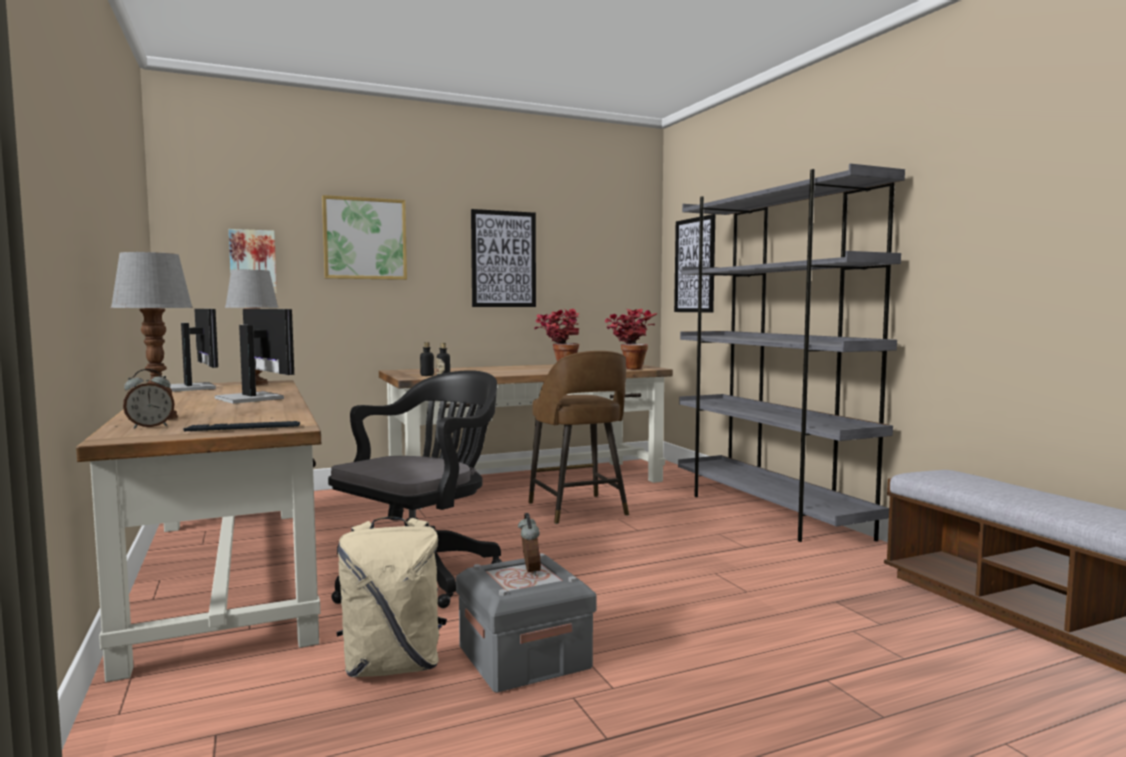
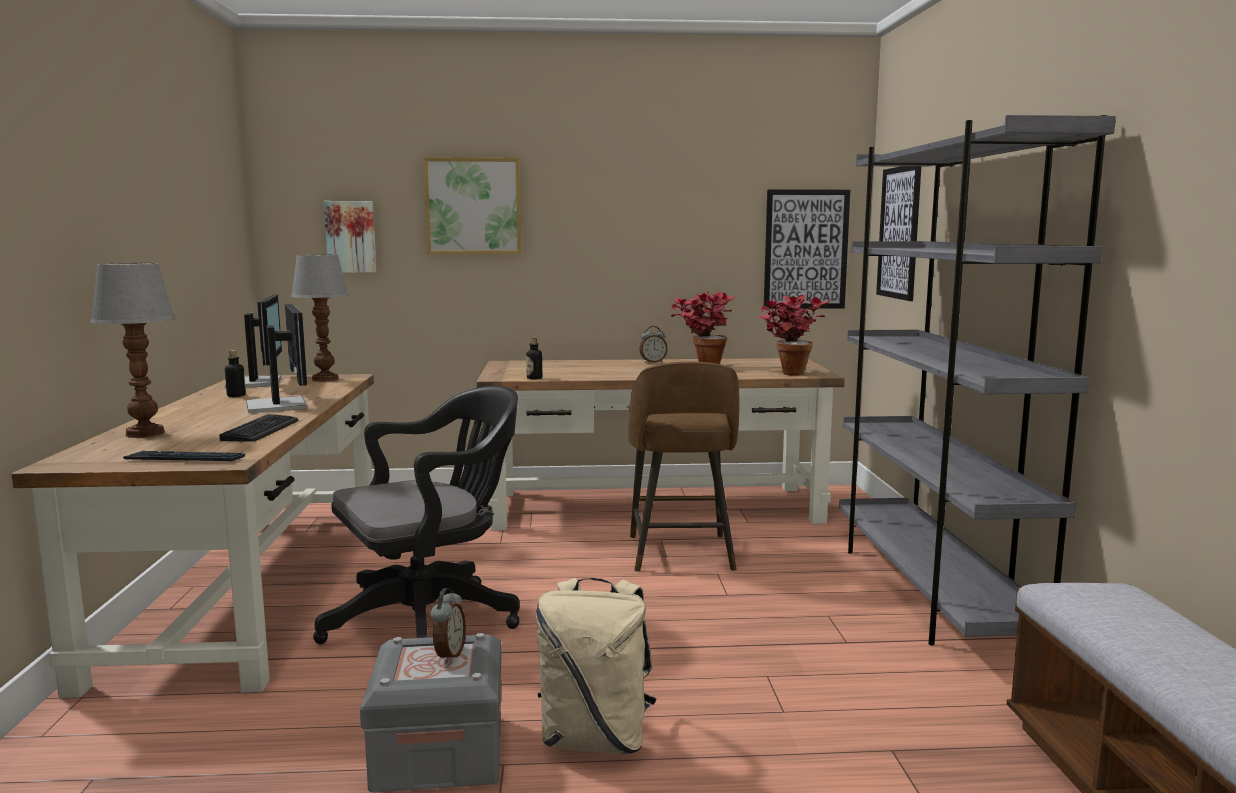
camera: 20 degrees right, 5 degrees up
(150, 427) = (115, 447): alarm clock -> alarm clock (653, 362)
(273, 410) = (261, 429): none -> keyboard
(393, 666) = (305, 734): beige backpack -> beige backpack (596, 739)
(427, 375) = (521, 374): bottle -> bottle (236, 395)
(503, 259) = (644, 226): picture -> picture (806, 249)

